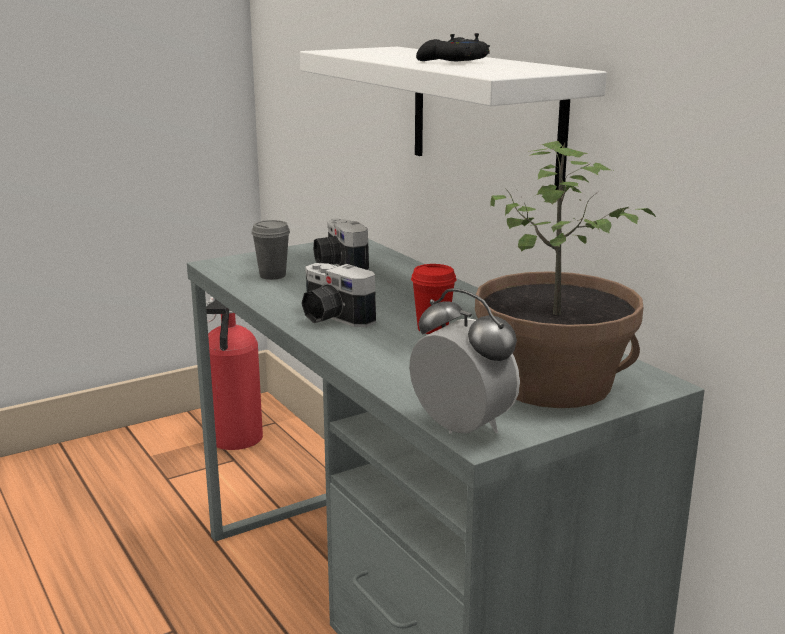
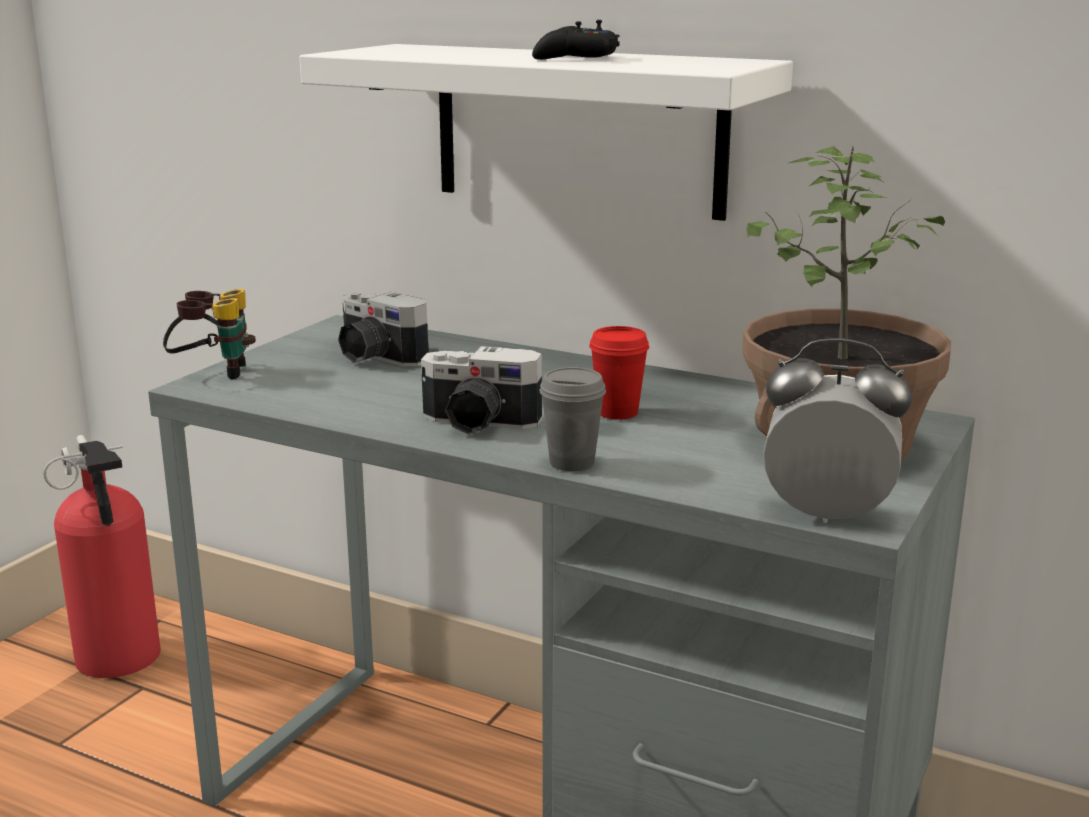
camera: 30 degrees left, 0 degrees up
(234, 258) = (213, 373): none -> binoculars
(272, 275) = (308, 386): grey cup -> grey cup (572, 463)

